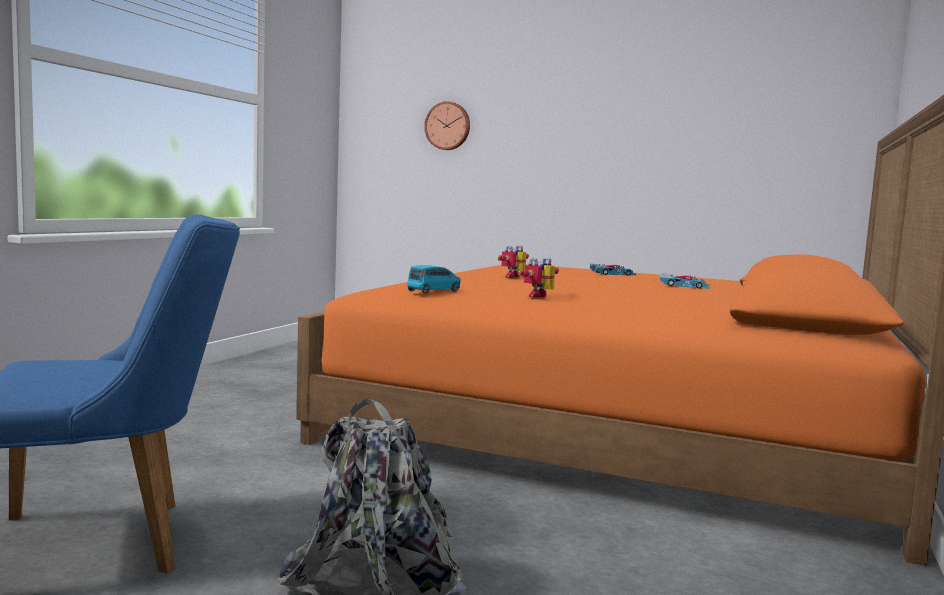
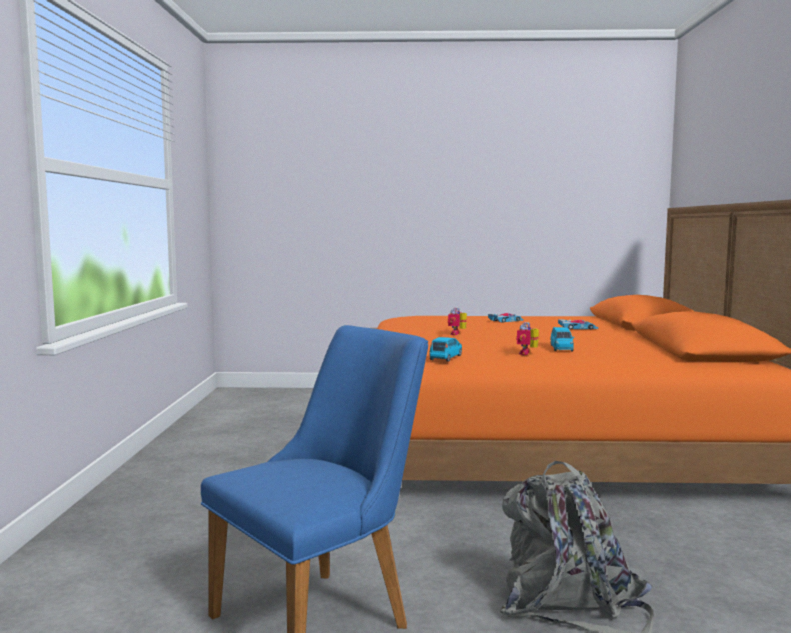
camera: 20 degrees left, 0 degrees up
(448, 126) = (320, 198): wall clock -> none
(598, 297) = (561, 348): none -> blue toy car

